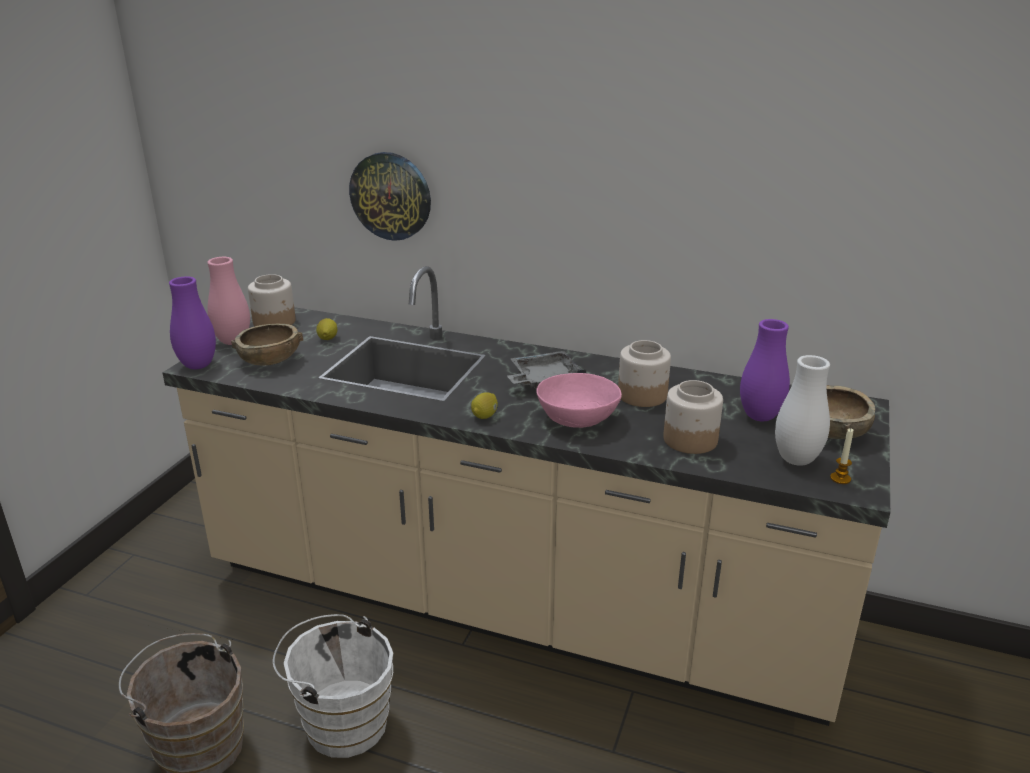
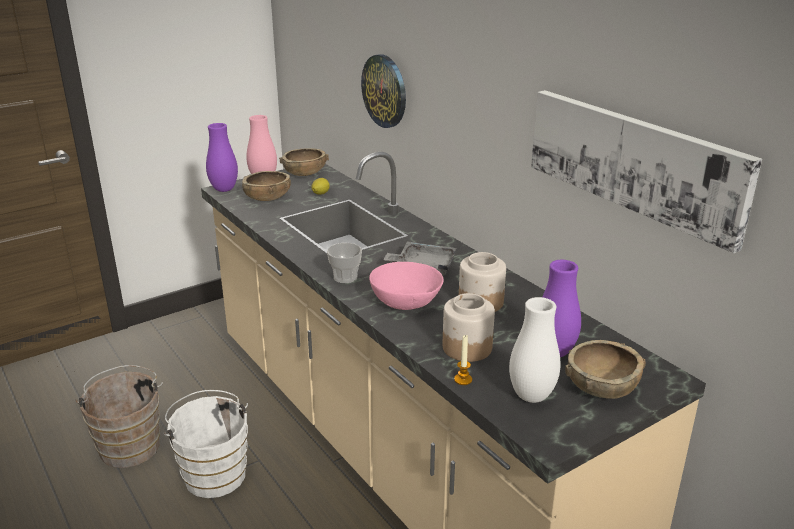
camera: 35 degrees right, 0 degrees up
(275, 321) = (305, 173): jar -> brown bowl
(485, 416) = (345, 277): lemon -> cup
(785, 210) = (634, 162): none -> picture
(840, 478) = (547, 425): candle -> candle (463, 380)

